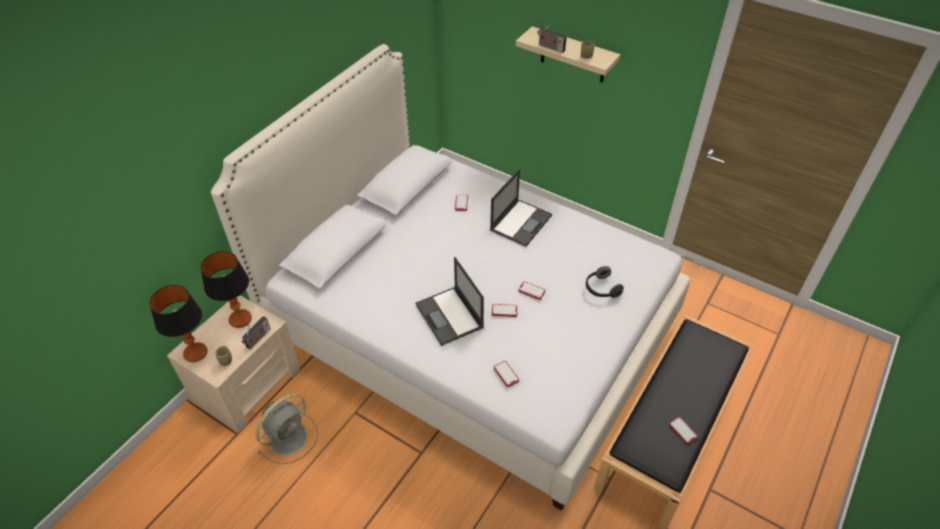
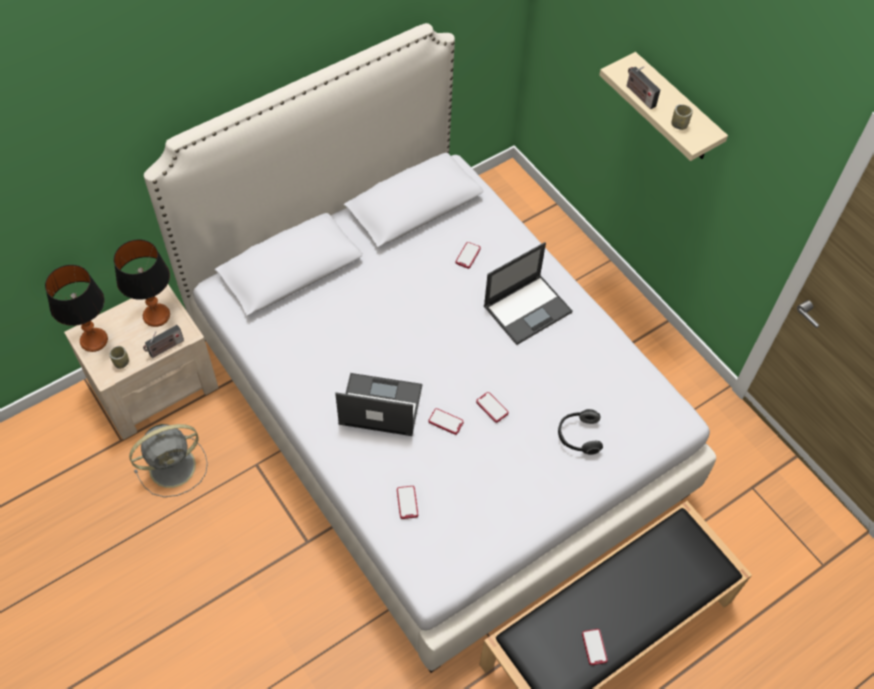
camera: 20 degrees right, 10 degrees up
(450, 316) = (379, 405): laptop -> laptop turned 105 degrees clockwise

